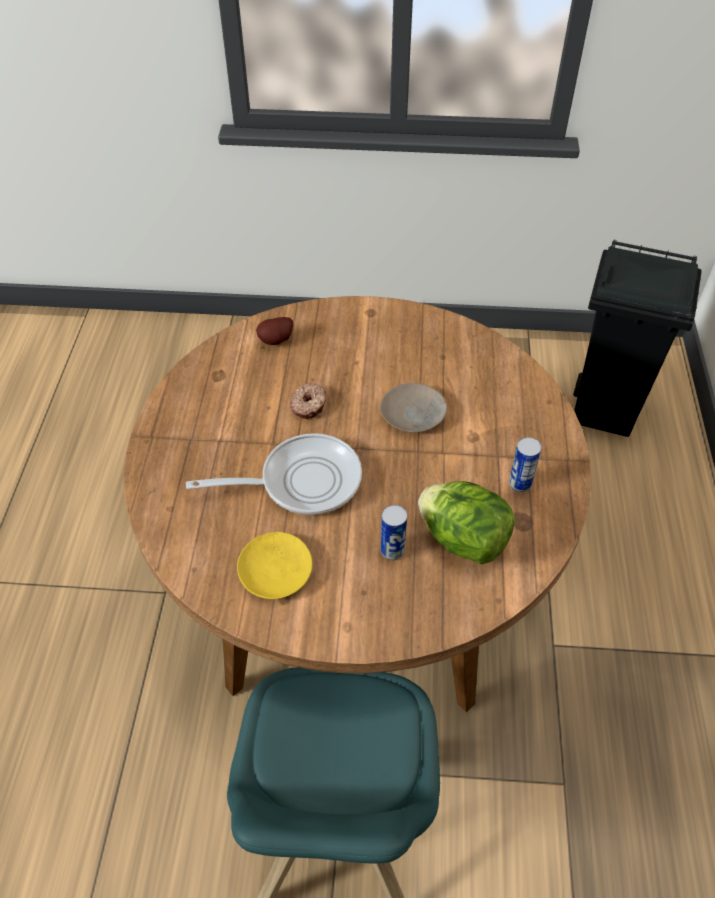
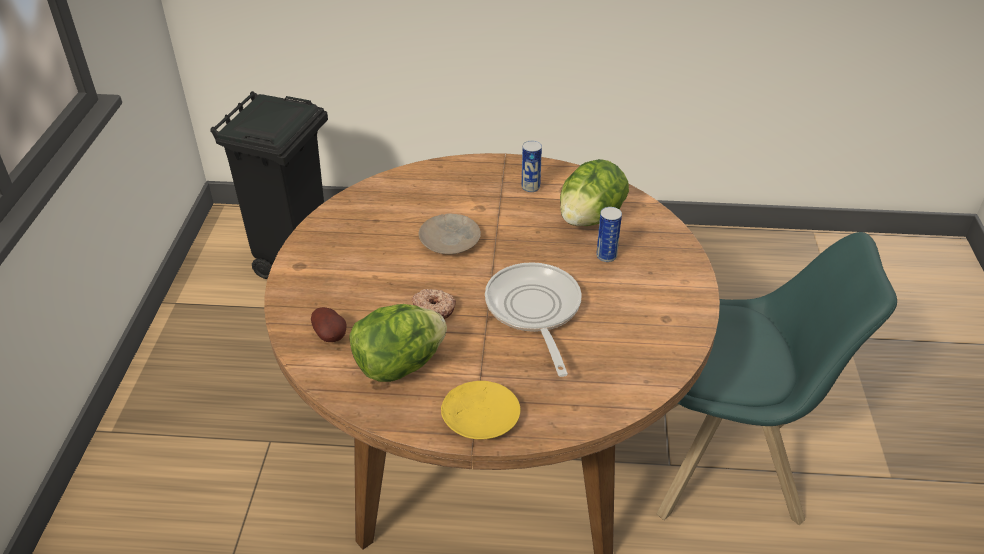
camera: 90 degrees left, 10 degrees down
(238, 385) = (399, 365): none -> lettuce
(276, 570) = (637, 325): yellow plate -> yellow plate (479, 416)

